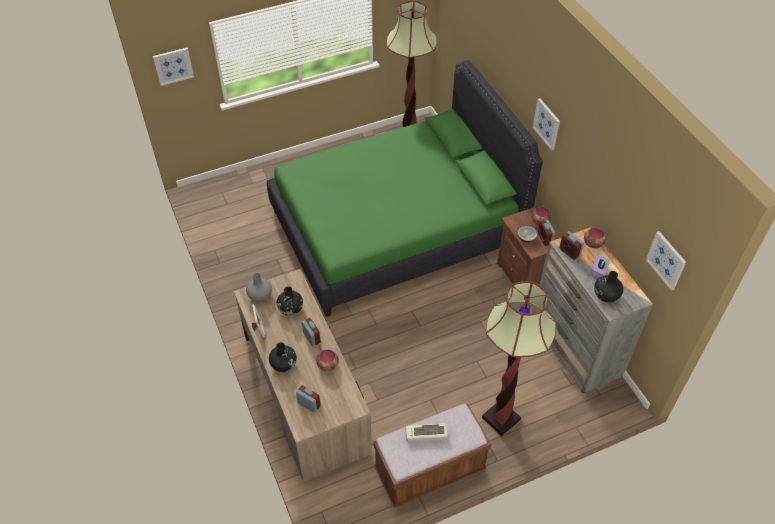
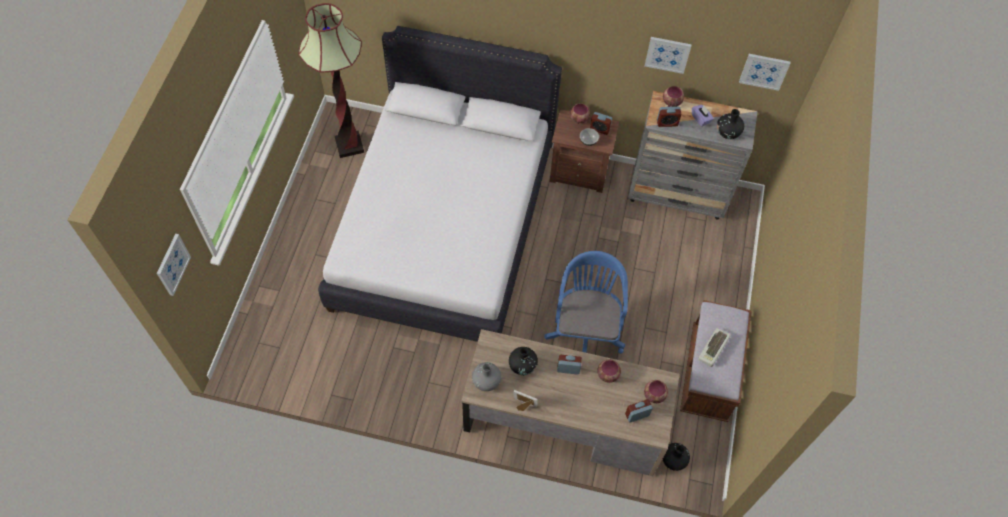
camera: 55 degrees left, 10 degrees up
(283, 364) = (580, 409): black vase -> black vase (673, 460)
(336, 406) = (654, 394): none -> bowl
(392, 361) = (585, 329): none -> blue office chair
(395, 228) = (443, 227): green bed -> white bed
(500, 418) = (699, 290): floor lamp -> none
(547, 124) = (554, 33): picture -> picture (667, 54)

